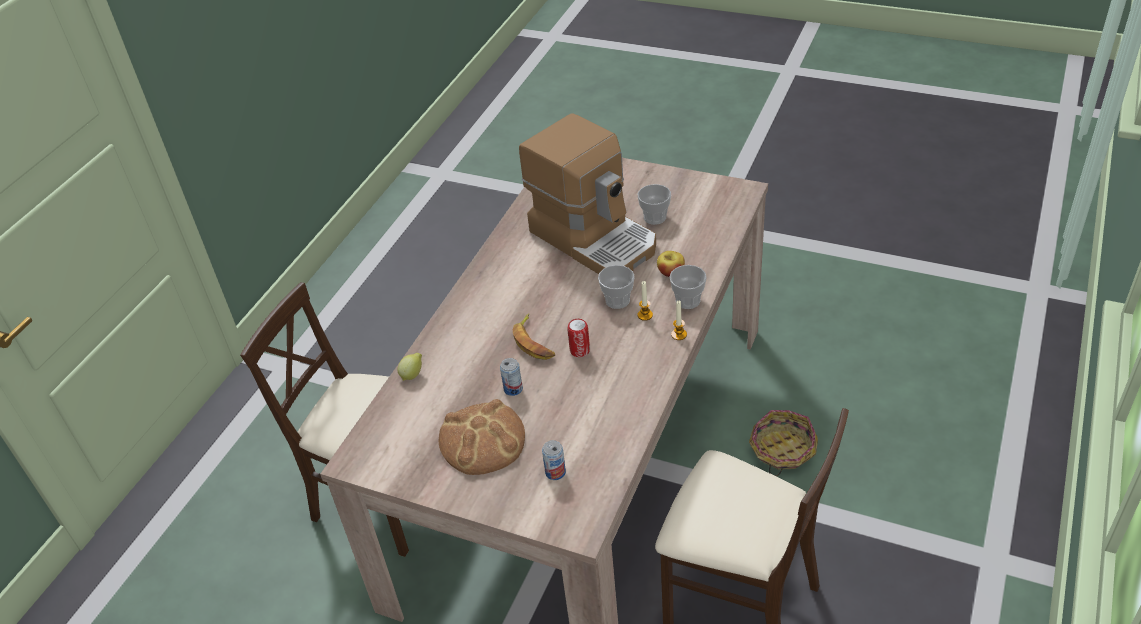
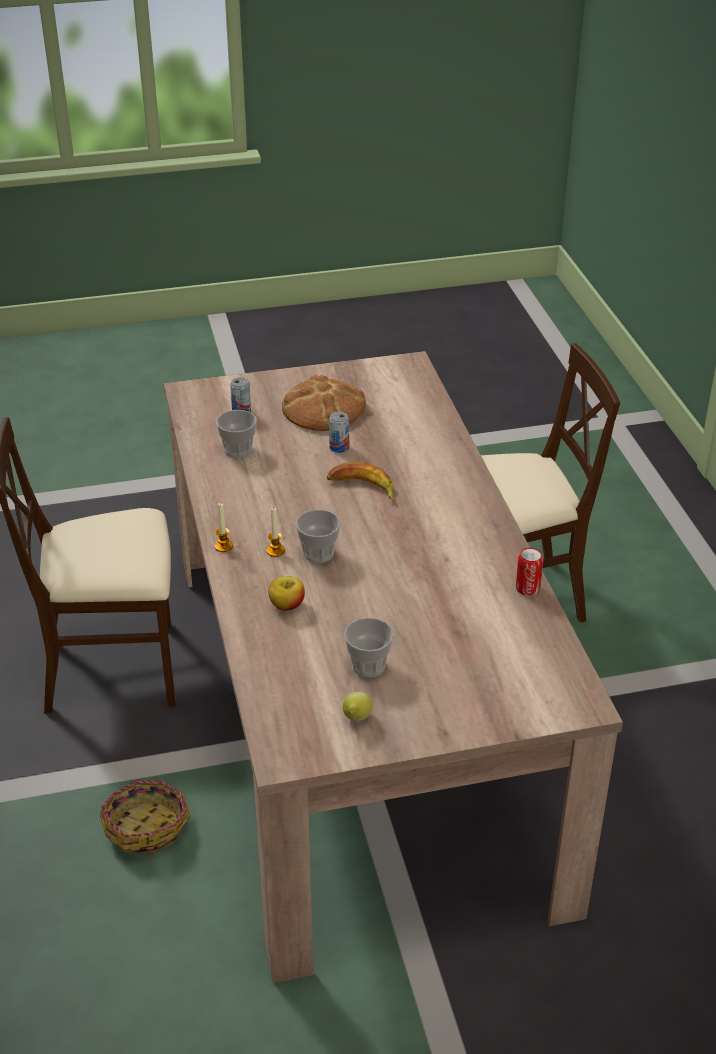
camera: 140 degrees right, 5 degrees down
(412, 375) = (441, 425): lemon -> lemon (356, 719)
(580, 350) = (310, 497): can -> can (527, 588)
(595, 238) = (414, 610): coffee machine -> none
(688, 300) = (241, 582): cup -> cup (238, 450)

